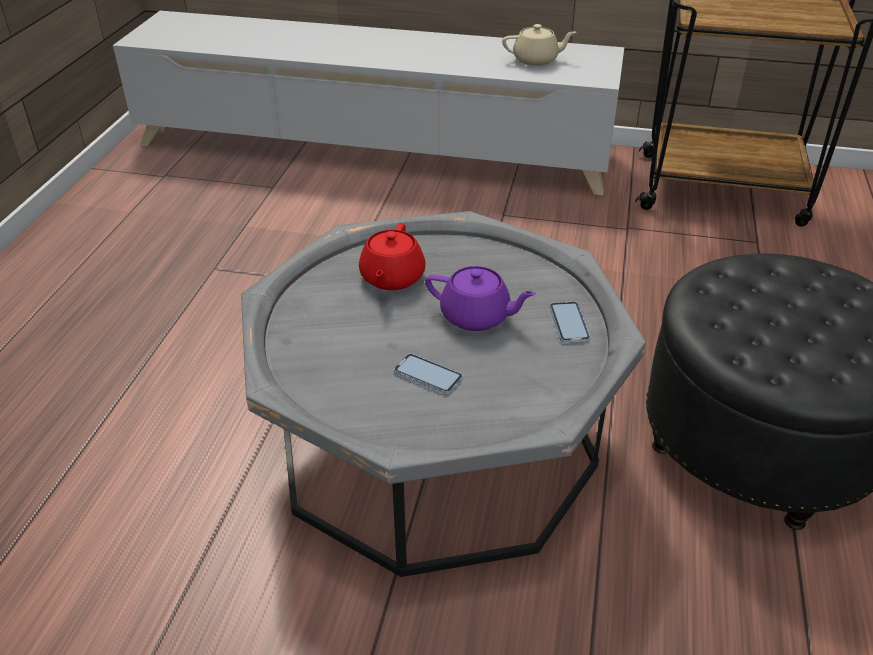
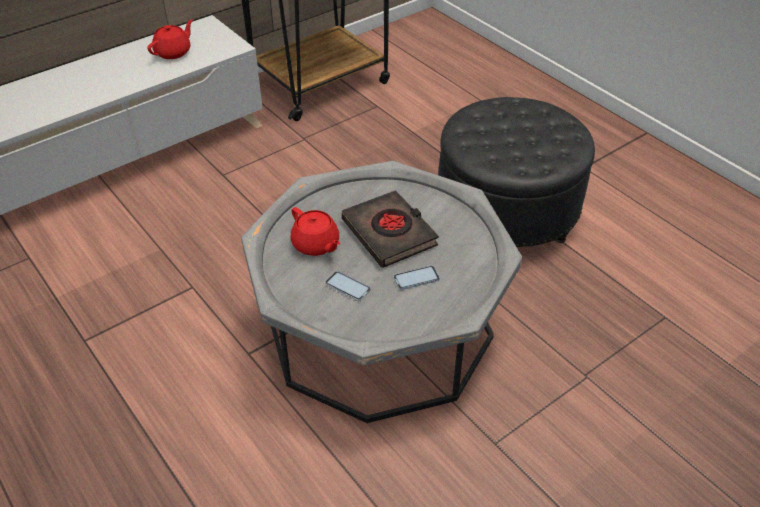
camera: 50 degrees left, 5 degrees up
(476, 316) = (389, 233): purple teapot -> black book
(536, 60) = (173, 52): beige teapot -> red teapot
(569, 323) = (433, 205): phone -> phone (347, 287)

